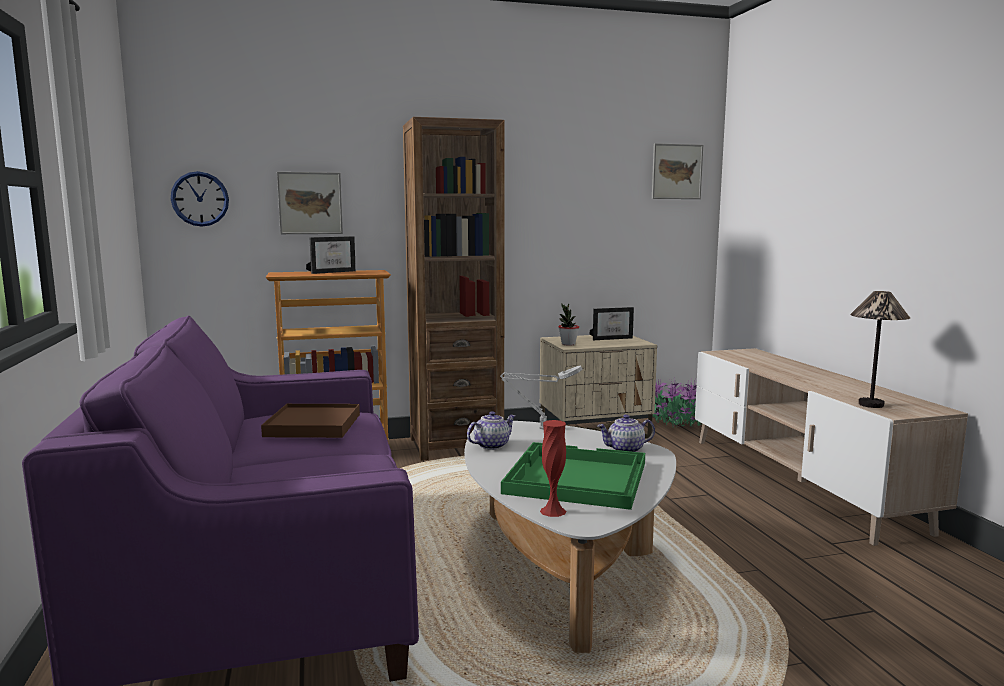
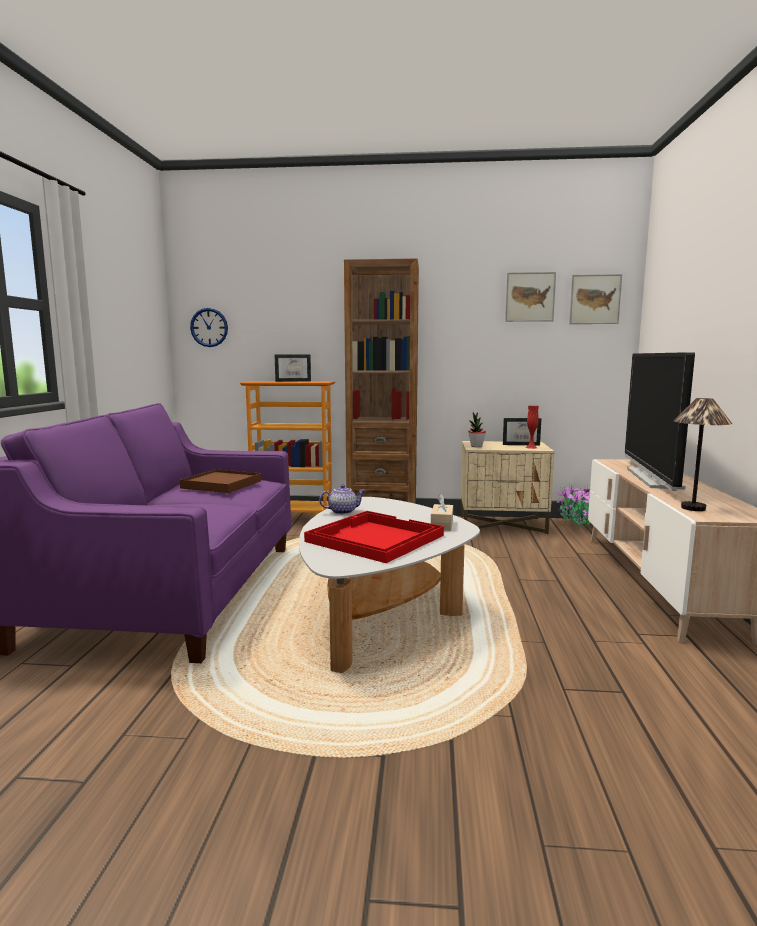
camera: 20 degrees right, 0 degrees up
(310, 203) = (283, 330): picture -> picture (530, 297)
(540, 428) = (395, 504): grey table lamp -> none
(553, 511) = (325, 556): red vase -> red vase (531, 447)
(575, 478) = (373, 538): green tray -> red tray
(625, 450) = (442, 525): teapot -> beige tissue box
(788, 371) = (653, 478): none -> television

